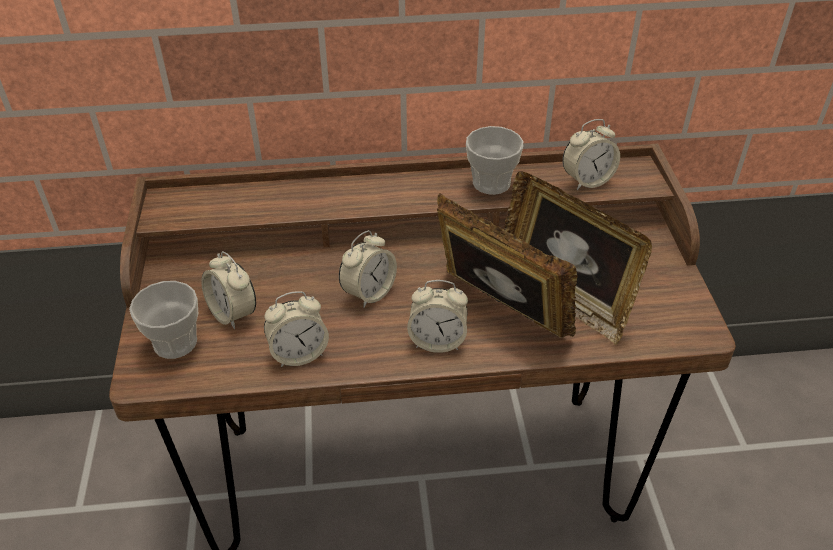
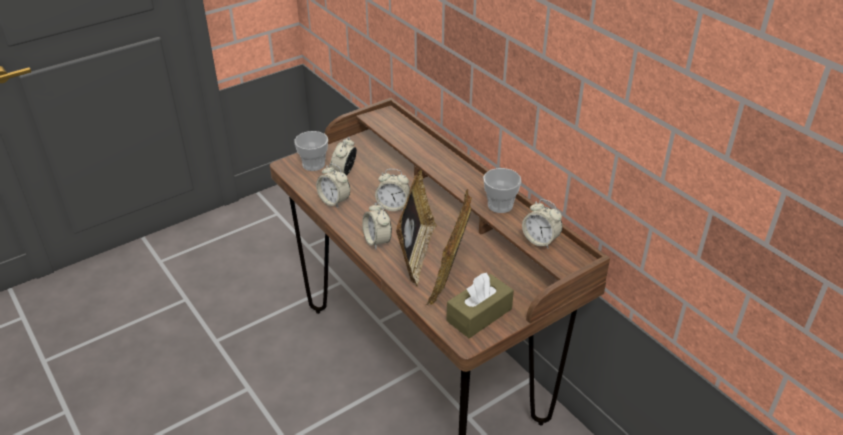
camera: 60 degrees right, 5 degrees down
(658, 301) = (479, 315): none -> brown tissue box

